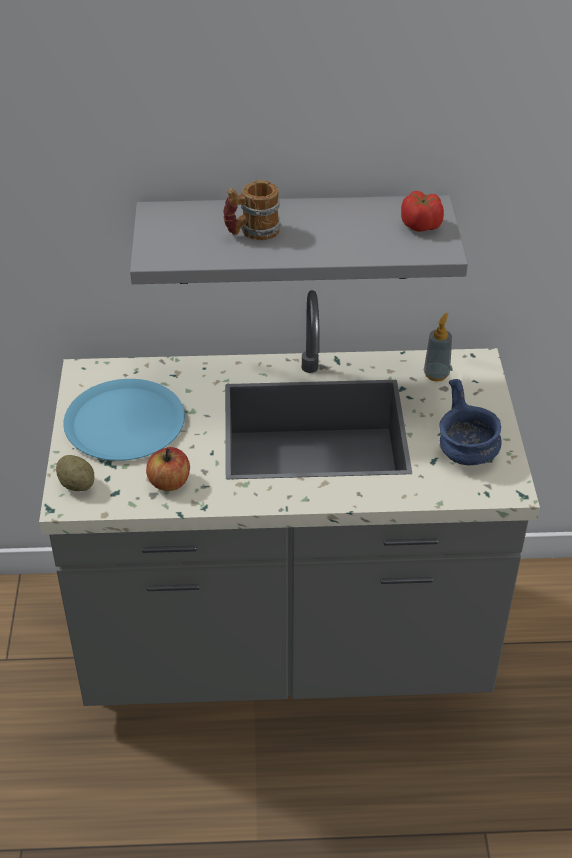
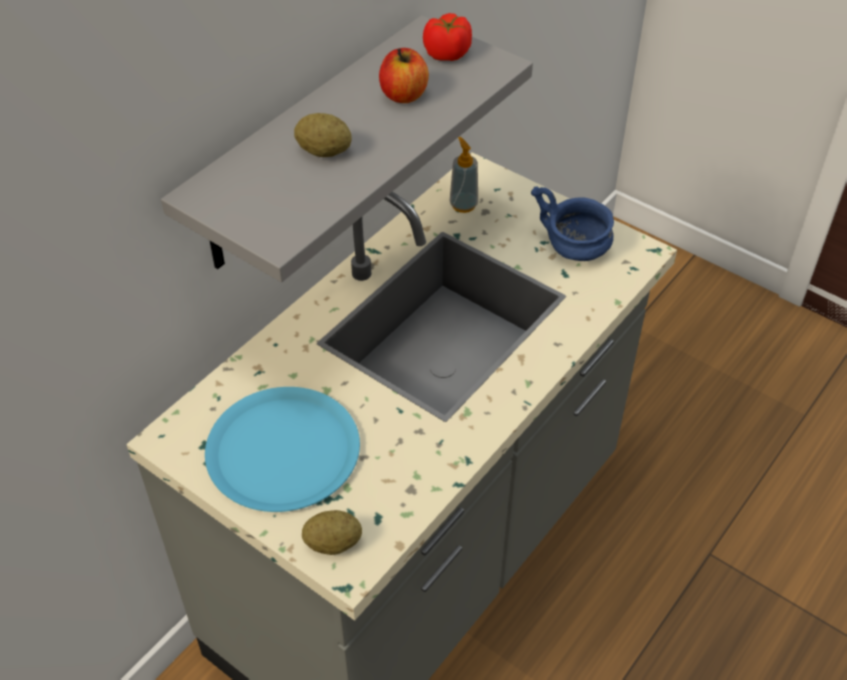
camera: 50 degrees left, 5 degrees up
(169, 482) = (407, 466): apple -> apple (404, 95)
(252, 232) = (324, 152): mug -> potato

